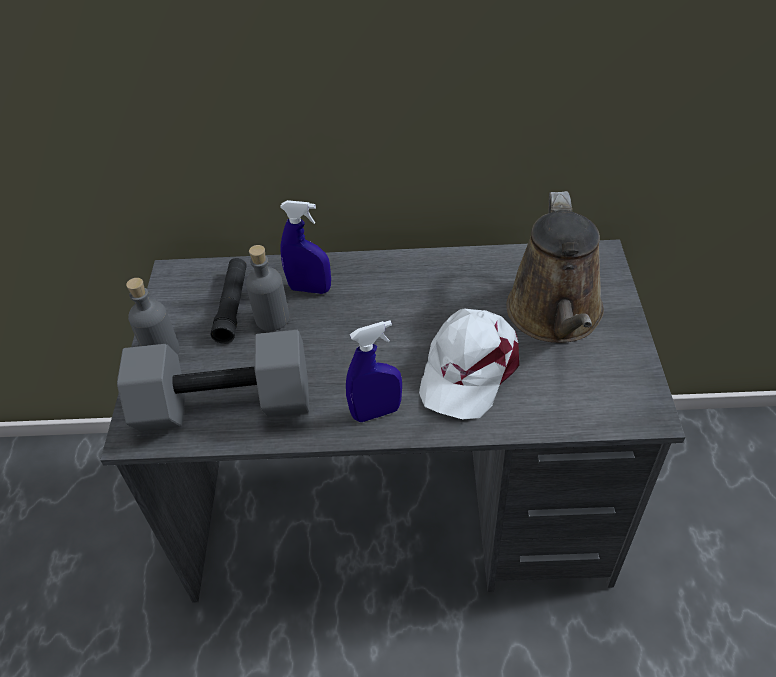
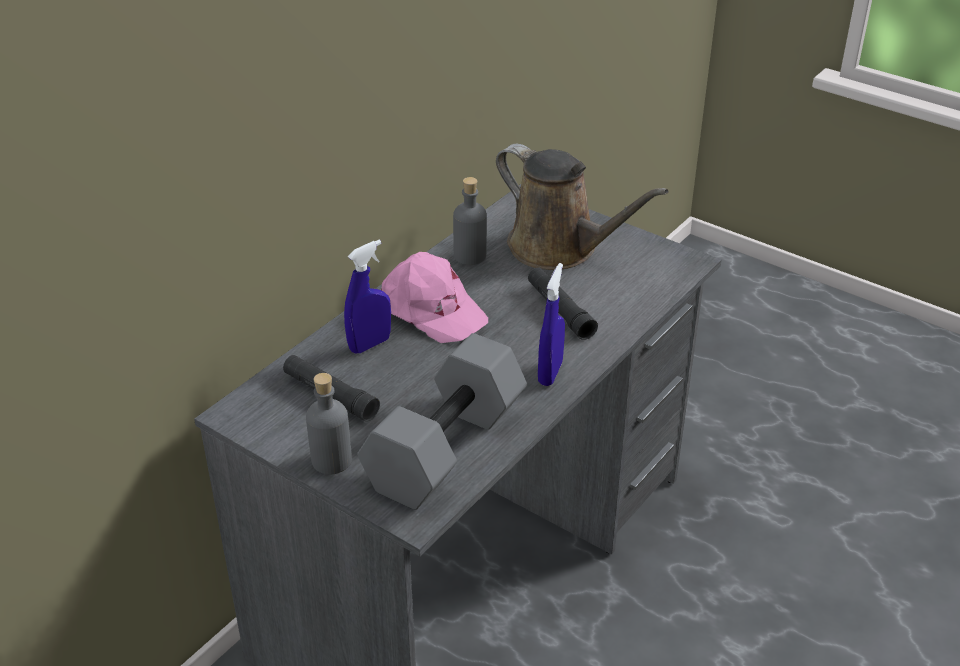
camera: 55 degrees left, 10 degrees down
(272, 319) = (378, 380): grey bottle -> grey bottle (470, 256)
(386, 294) = (431, 309): none -> pink cap
(468, 368) = (560, 310): white cap -> black flashlight

